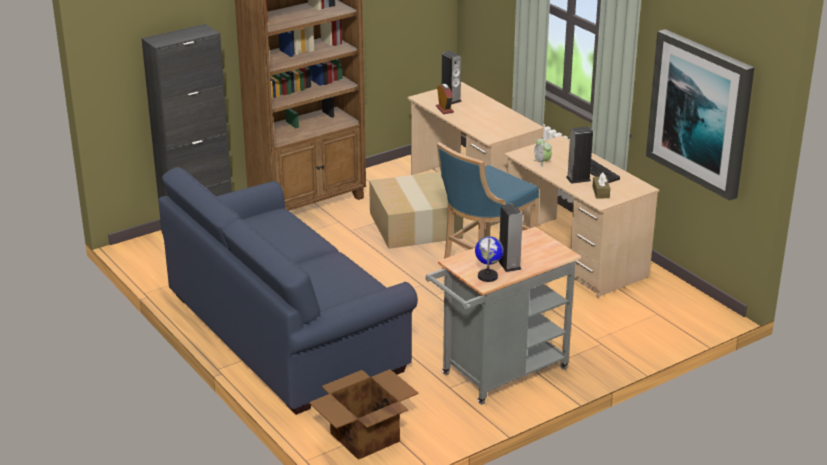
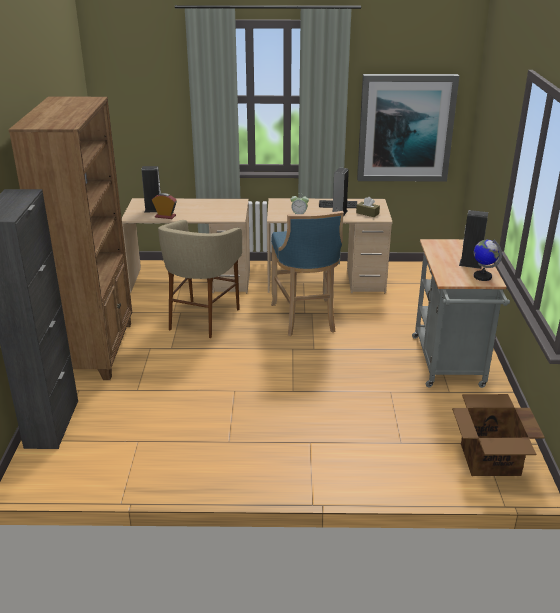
camera: 55 degrees left, 0 degrees up
(285, 331) = (290, 440): blue sofa -> none
(414, 225) = (202, 319): cardboard box -> beige stool

